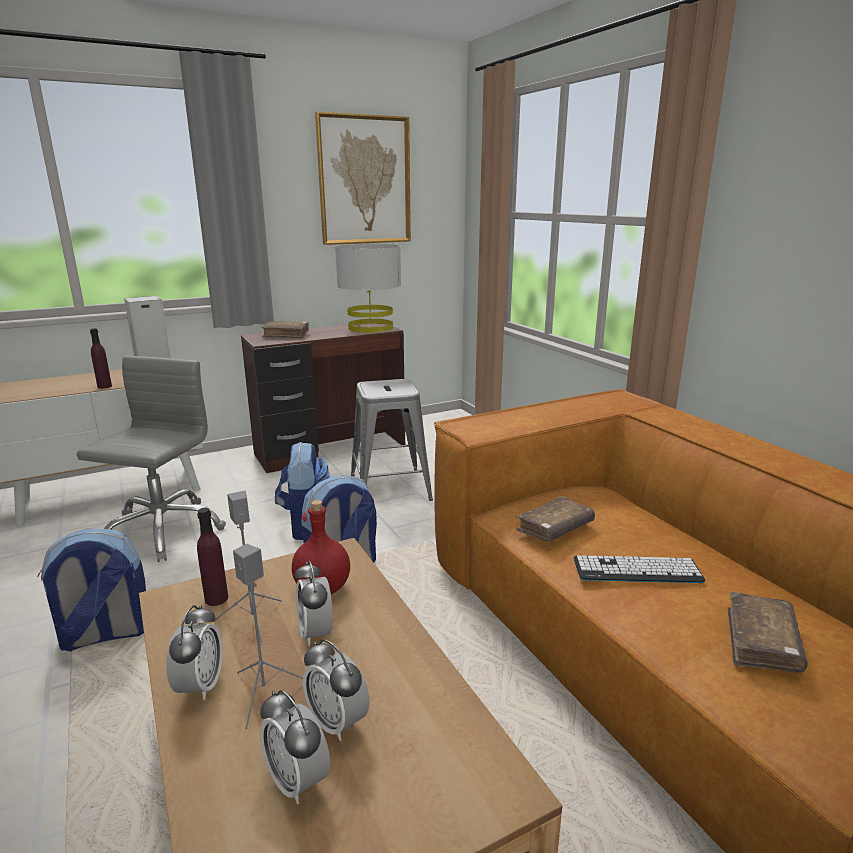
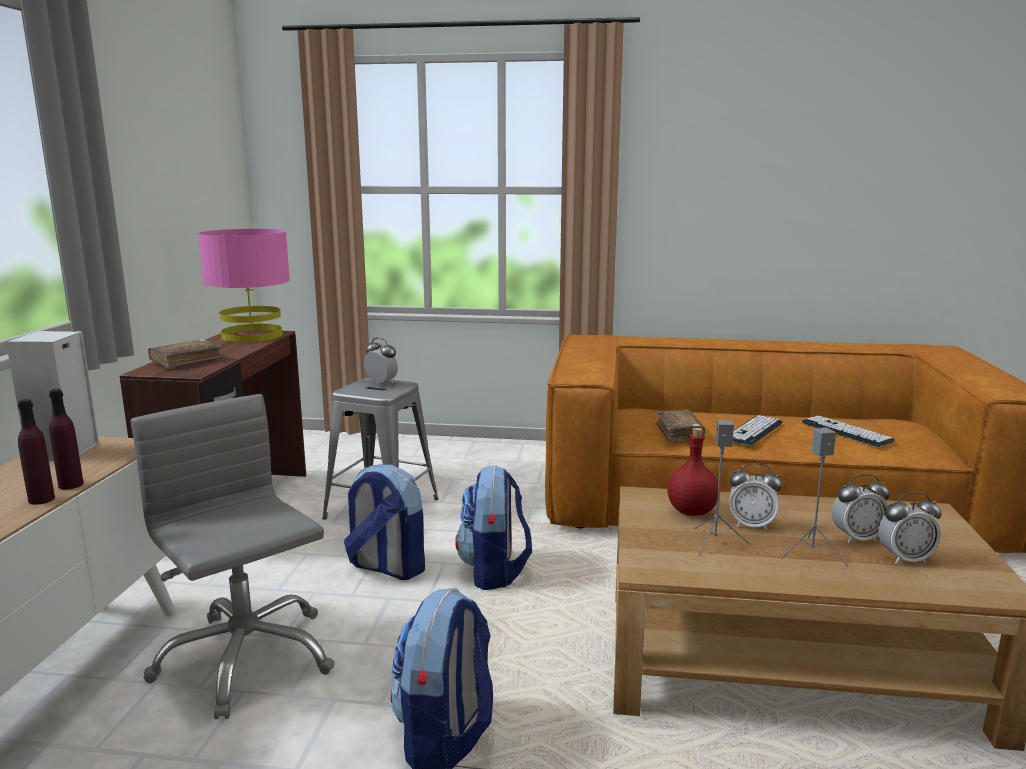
camera: 55 degrees left, 5 degrees down
(200, 685) = (788, 573): alarm clock -> alarm clock (381, 383)
(216, 598) = (666, 550): purple bottle -> purple bottle (41, 499)
(364, 181) = (178, 149): picture -> none
(370, 328) = (251, 335): grey table lamp -> pink table lamp
(761, 642) = (846, 432): brown book -> keyboard

